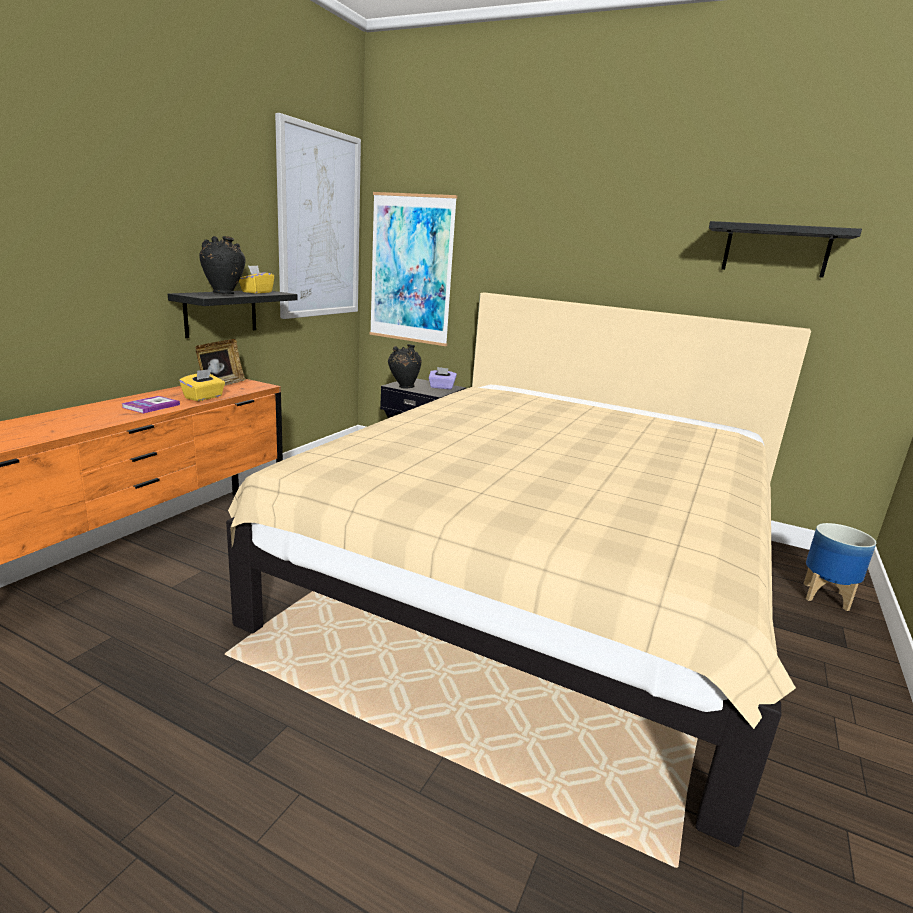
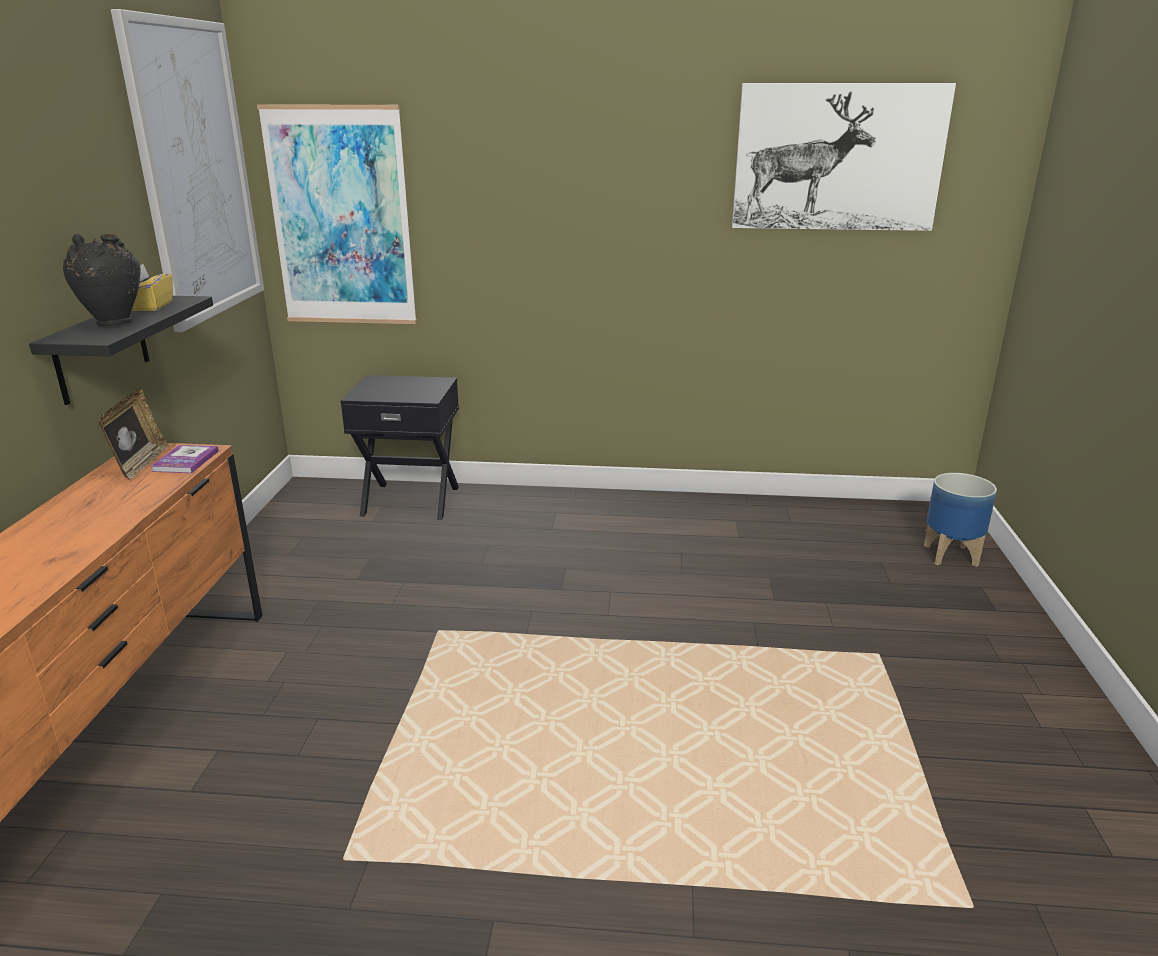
camera: 20 degrees left, 5 degrees up
(151, 406) = (77, 534): book -> book (185, 461)
(204, 397) = (141, 496): yellow tissue box -> none
(403, 387) = (374, 396): black vase -> none
(441, 387) = (425, 385): purple tissue box -> none
(540, 575) = (656, 618): beige bed -> none
(776, 250) = (838, 158): black shelf -> picture

